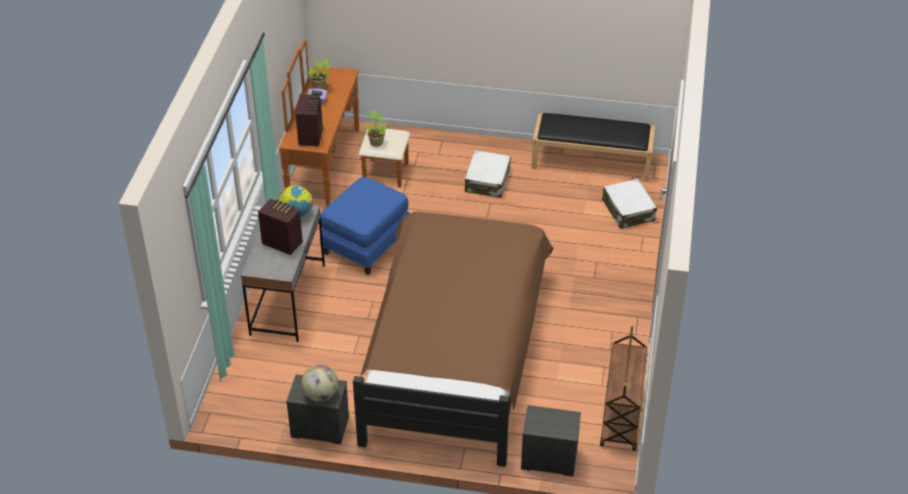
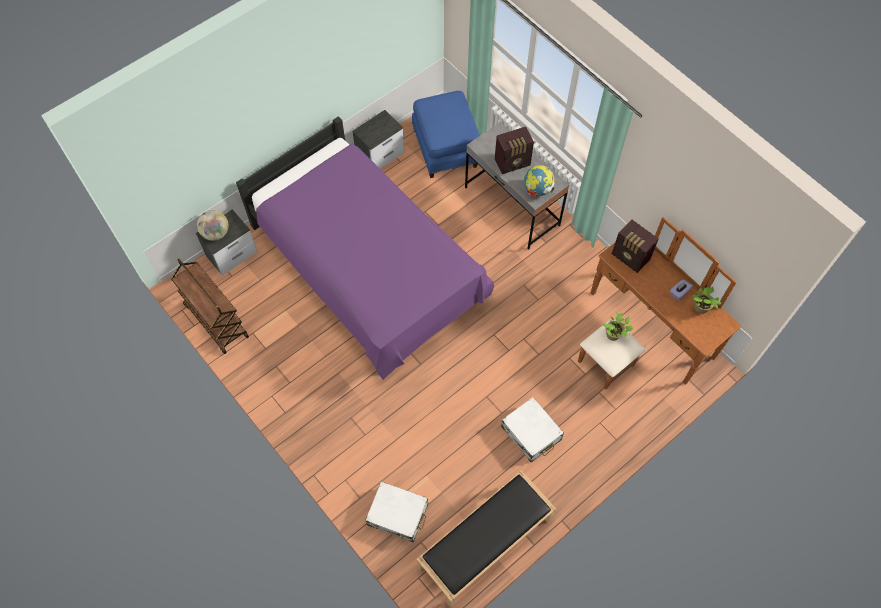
camera: 130 degrees right, 20 degrees up
(321, 395) = (372, 129): globe -> globe (216, 233)
(366, 243) = (530, 291): blue ottoman -> blue ottoman (446, 147)
(455, 352) = (368, 269): brown bed -> purple bed

